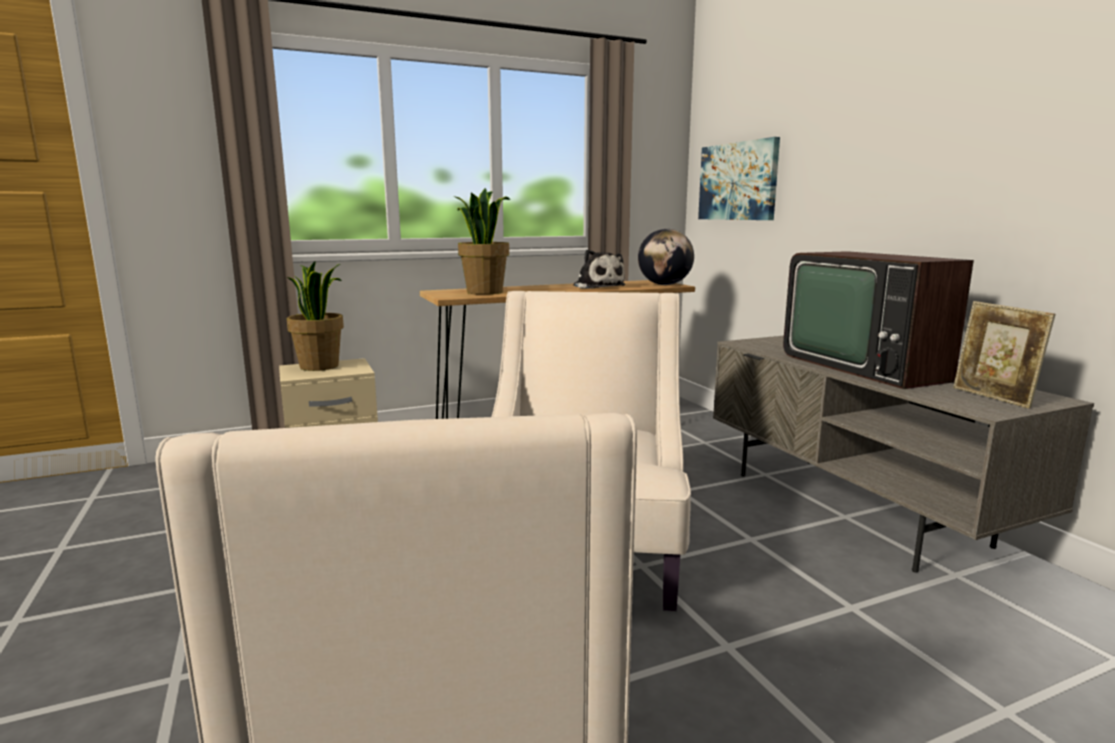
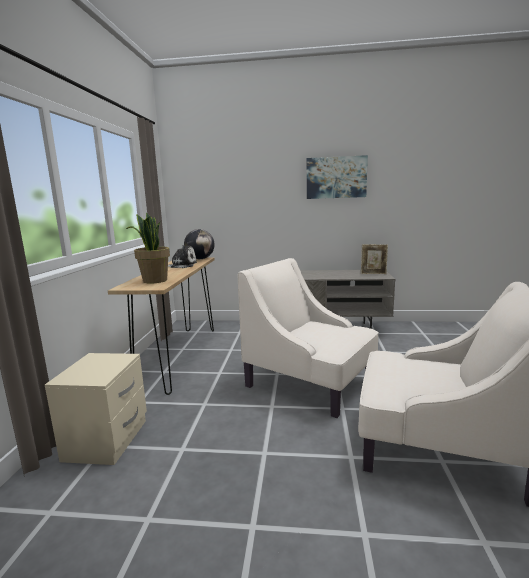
camera: 60 degrees left, 0 degrees up
(320, 366) = (85, 368): potted plant -> none
(738, 181) = (209, 202): picture -> picture (336, 177)
(867, 365) = (324, 274): television -> none

